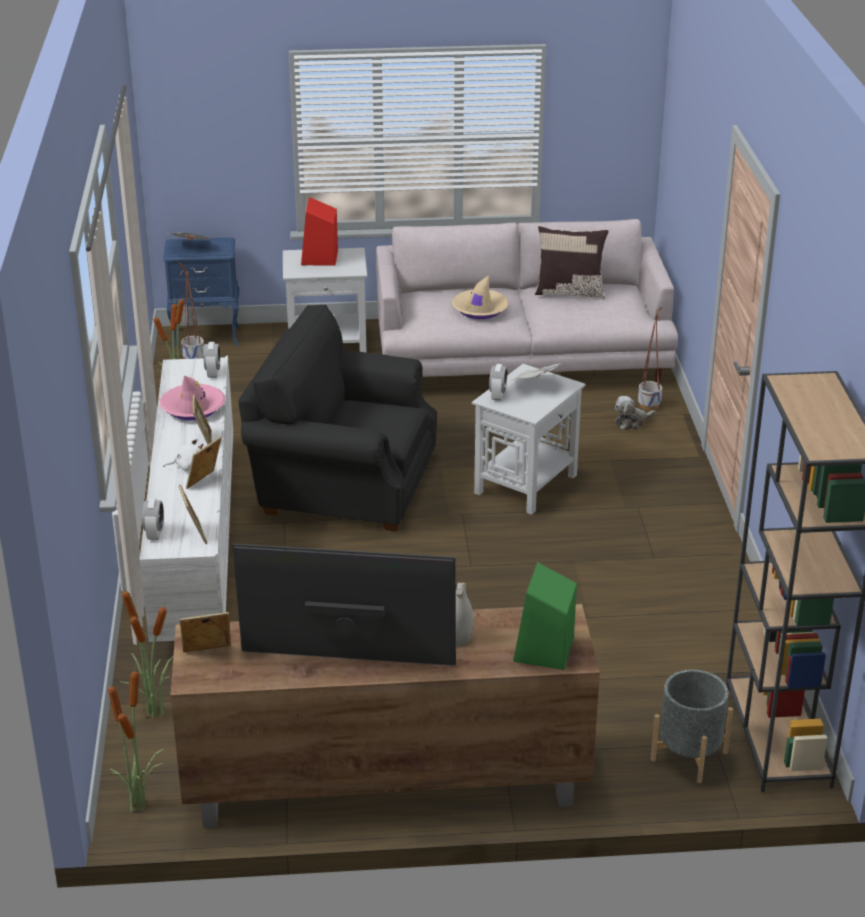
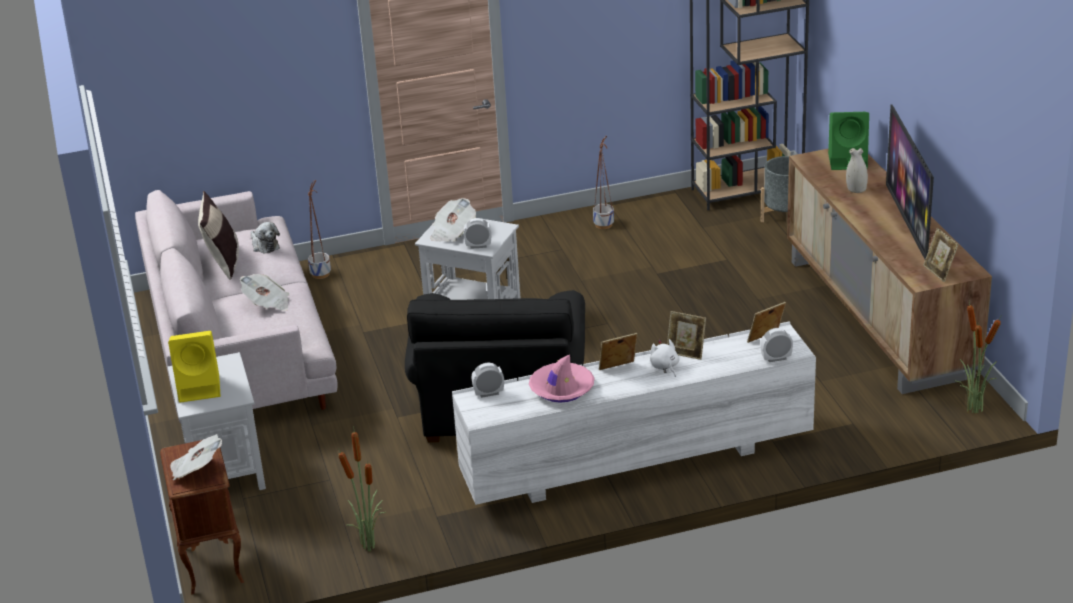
camera: 100 degrees left, 0 degrees up
(153, 713) = (873, 429): potted plant -> none
(194, 358) = (267, 559): planter -> planter (604, 225)
(206, 337) = (211, 563): blue nightstand -> brown nightstand
(320, 258) = (200, 388): red speaker -> yellow speaker
(480, 309) = (267, 304): beige hat -> newspaper
(631, 422) = (353, 279): plush toy -> plush toy (264, 245)

